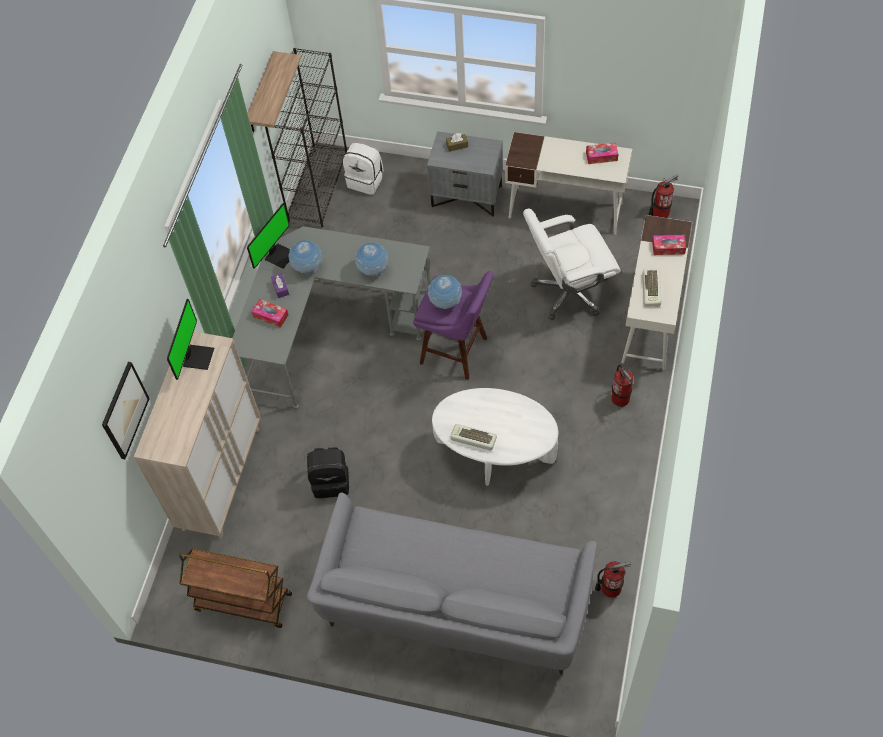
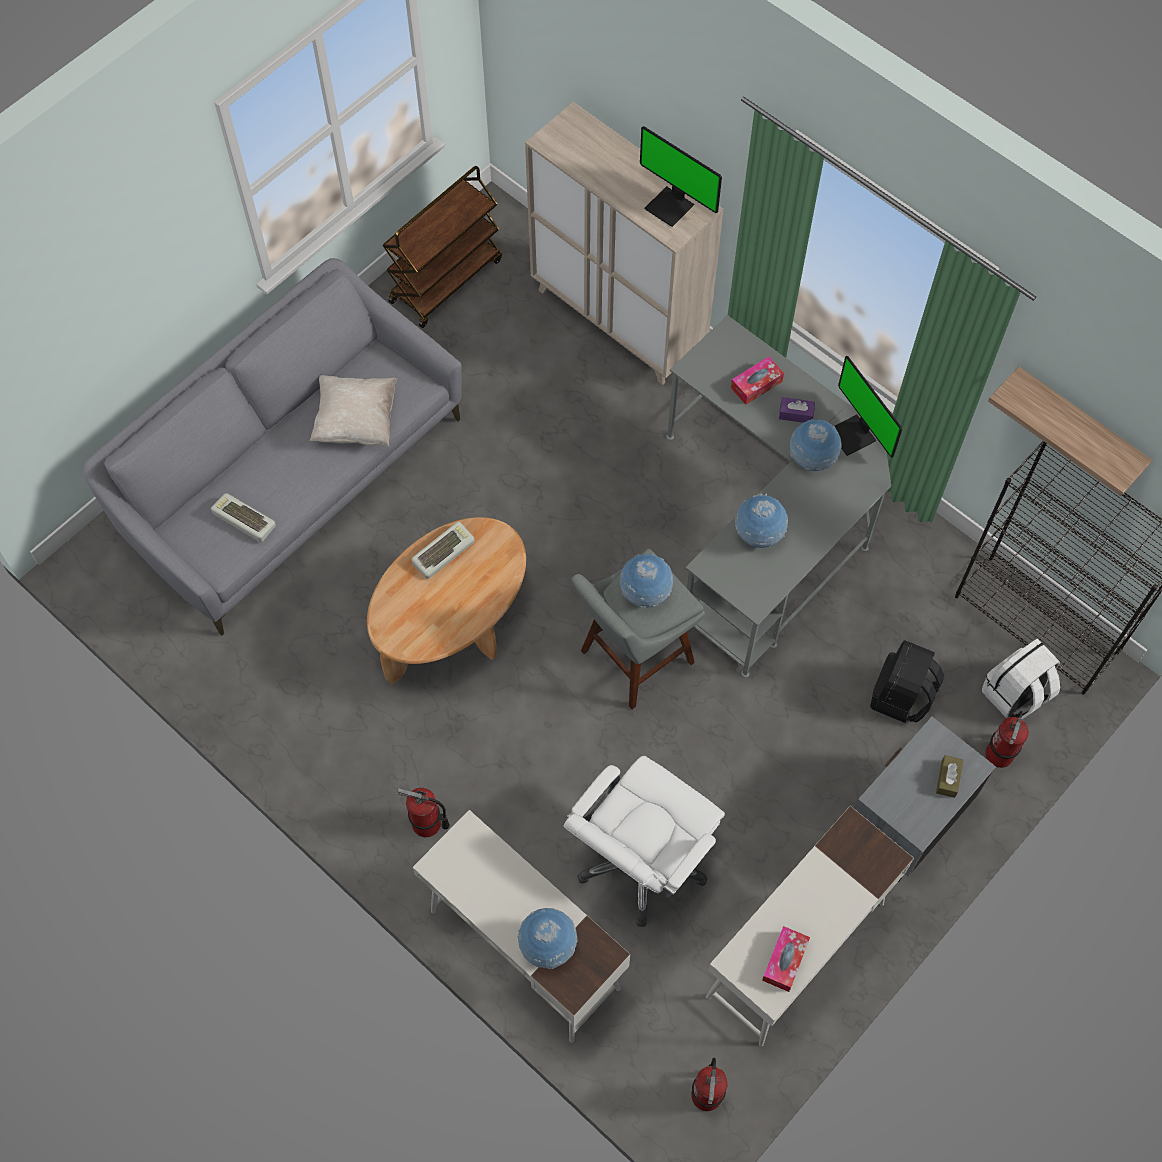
camera: 115 degrees right, 5 degrees up
(124, 410) = (605, 73): picture -> none
(331, 481) = (536, 428): black backpack -> black backpack (901, 697)
(412, 542) = (356, 422): none -> beige pillow
(457, 352) = (632, 660): purple stool -> grey stool
(495, 452) = (453, 625): white coffee table -> brown coffee table
(569, 292) = (641, 863): white office chair -> white office chair turned 150 degrees counterclockwise
(610, 588) = (188, 652): fire extinguisher -> fire extinguisher (1000, 754)
(652, 290) = (490, 874): keyboard -> keyboard (242, 520)
(668, 248) = (548, 946): tissue box -> globe

